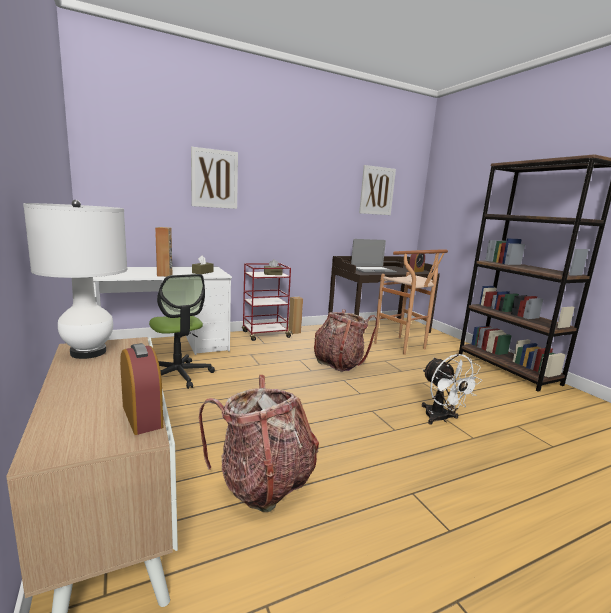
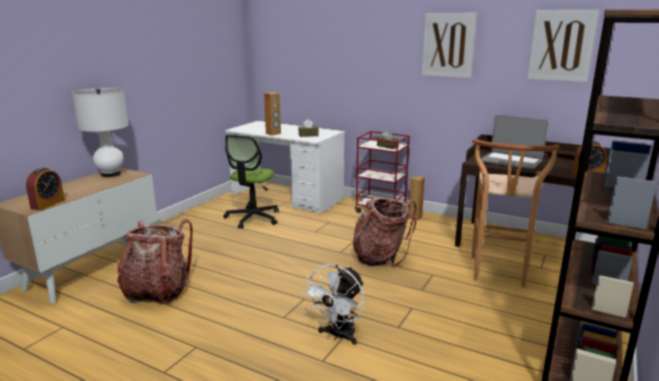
camera: 55 degrees right, 5 degrees up
(214, 179) = (346, 43): picture -> picture (448, 45)

